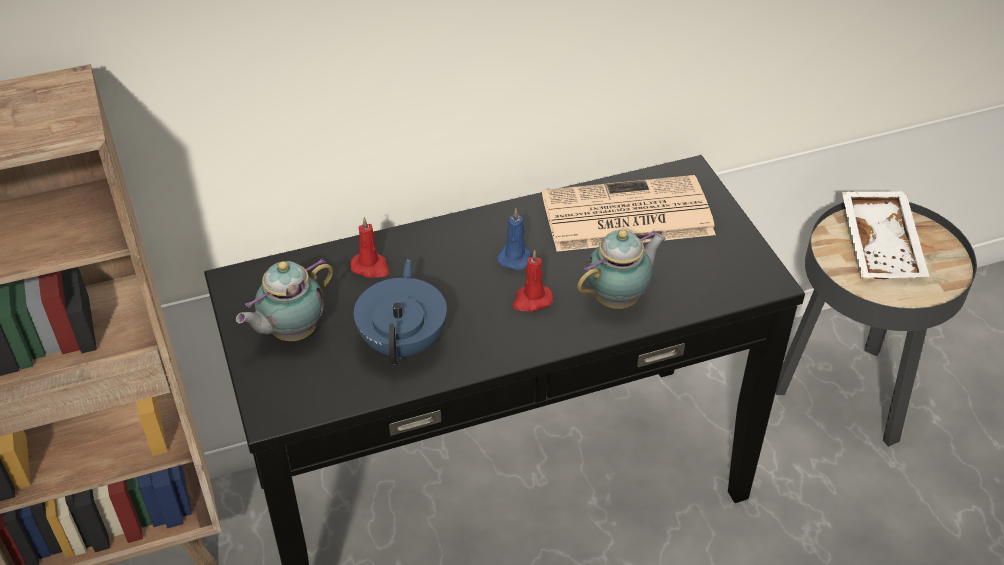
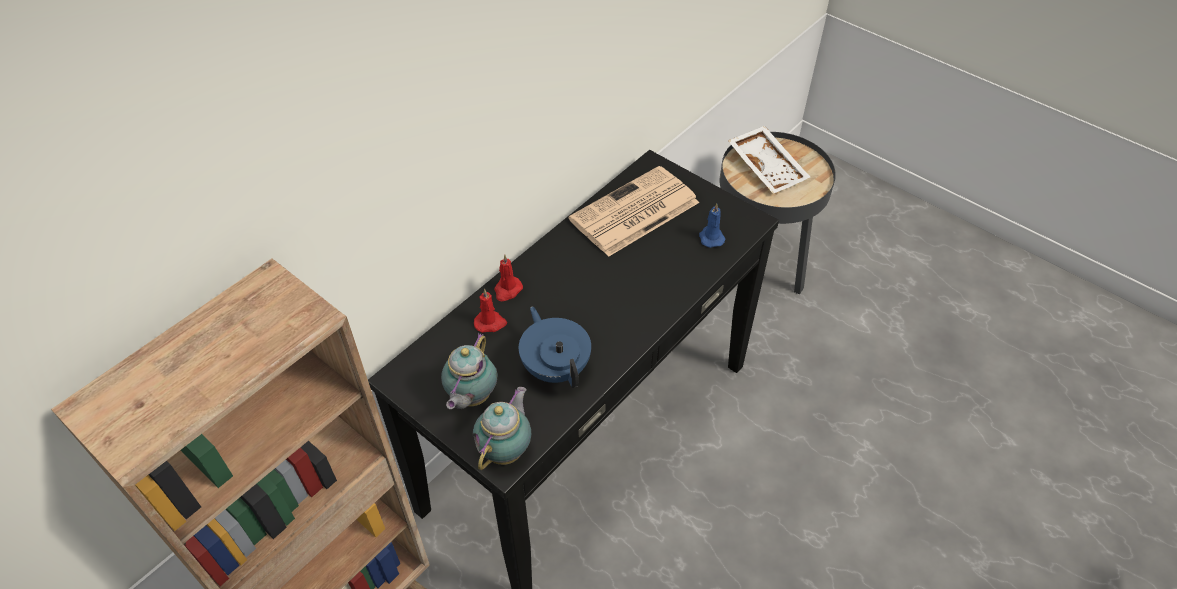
camera: 30 degrees left, 5 degrees up
(515, 257) = (584, 272): blue candle -> blue candle (710, 237)
(531, 300) = (618, 298): red candle -> red candle (507, 290)
(619, 299) = (673, 272): teapot -> teapot (506, 449)

